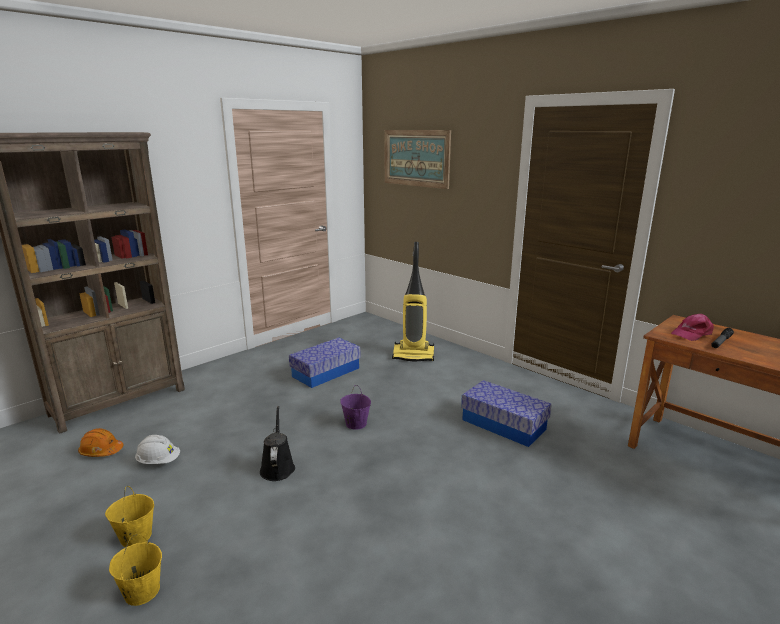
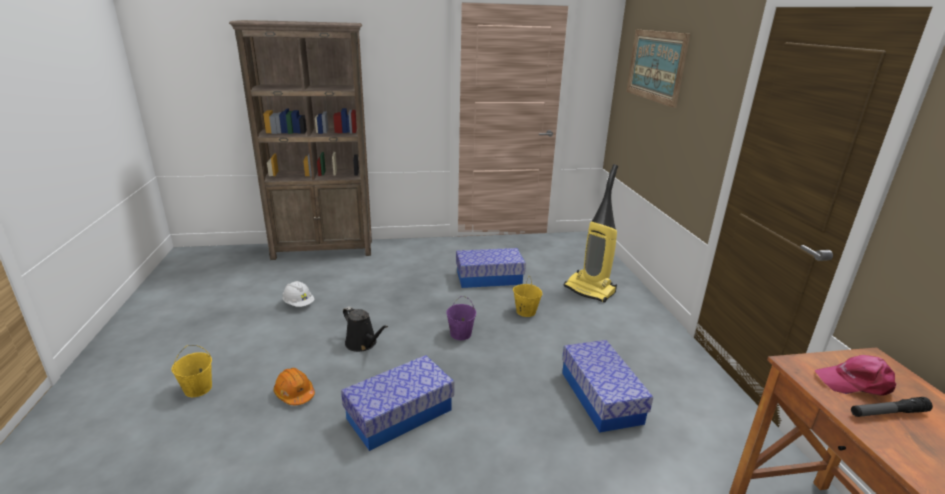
camera: 35 degrees right, 5 degrees up
(101, 451) = (277, 282): orange hard hat -> orange hard hat (294, 393)
(135, 537) = (232, 350): yellow bucket -> yellow bucket (525, 312)
(277, 467) = (363, 343): black watering can -> black watering can turned 105 degrees clockwise
(382, 505) = (399, 414): none -> storage box

